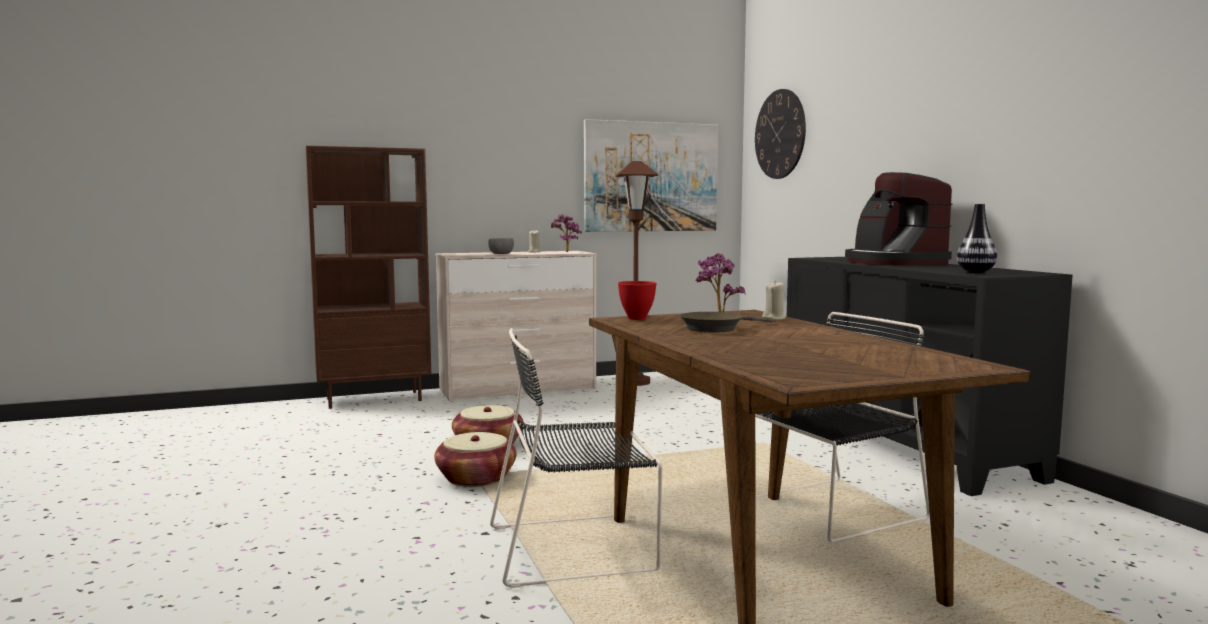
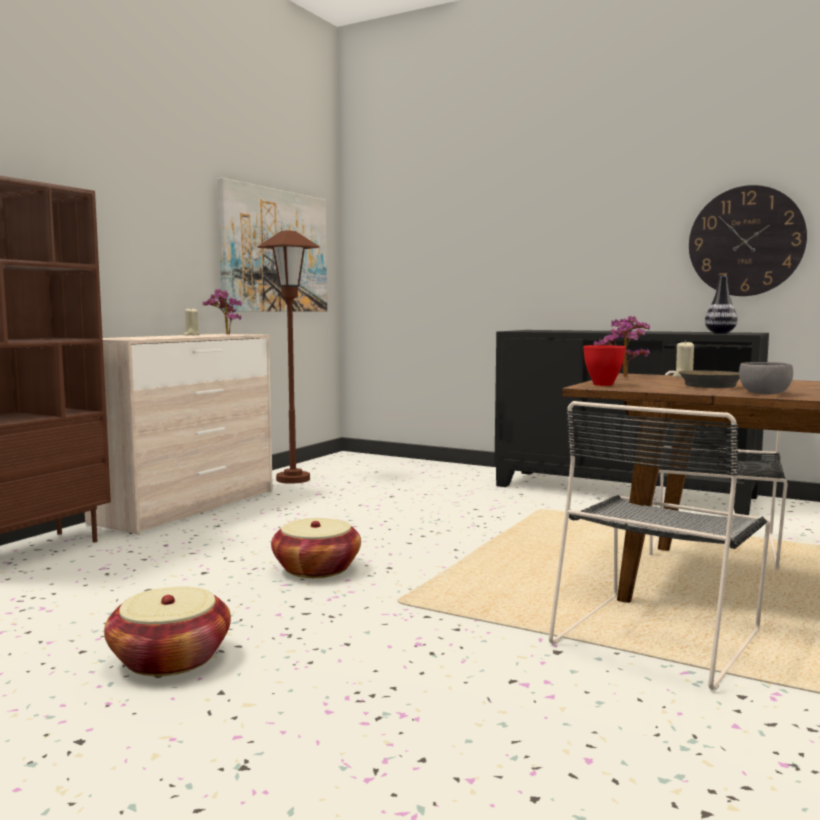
camera: 40 degrees left, 0 degrees up
(476, 479) = (400, 604): basket -> basket (170, 659)
(501, 254) = (172, 337): grey bowl -> grey bowl (765, 393)
(780, 134) = (401, 214): wall clock -> wall clock (746, 241)
(893, 262) = (604, 331): coffee machine -> none

